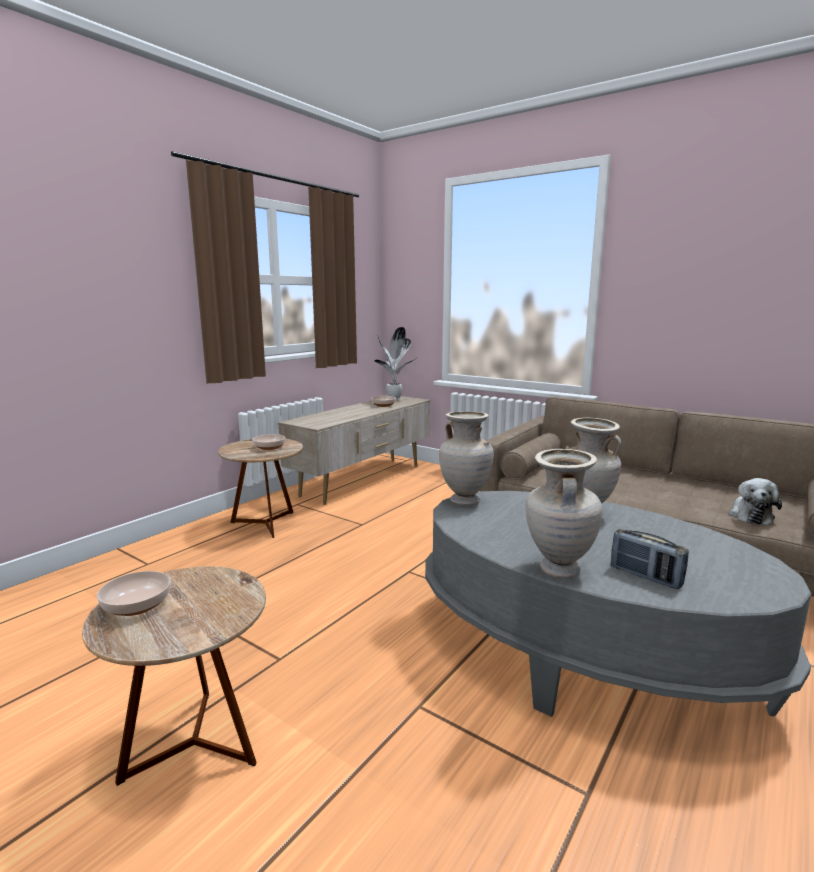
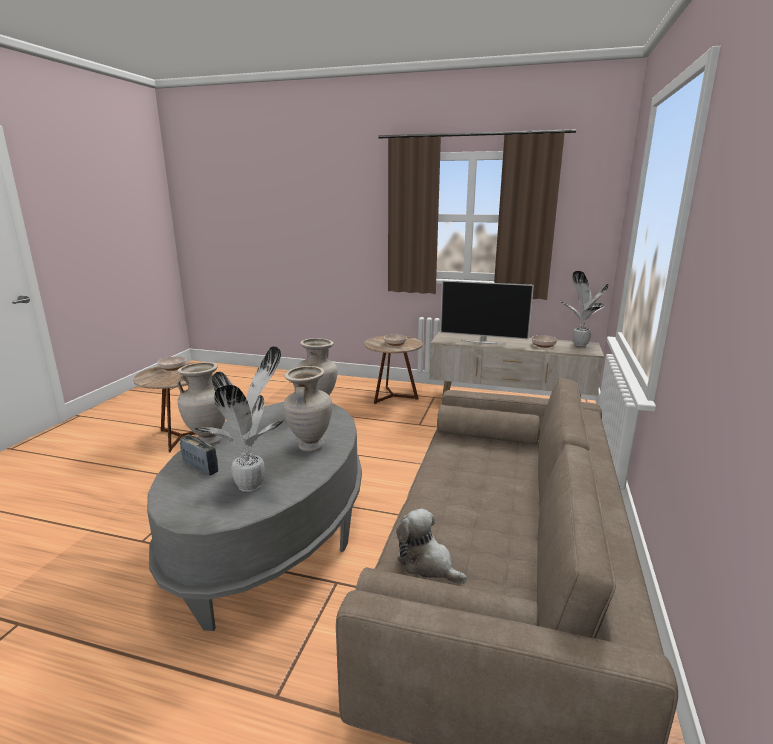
camera: 70 degrees right, 5 degrees up
(346, 416) = (483, 342): none -> television
(645, 576) = (200, 467): radio -> radio turned 105 degrees clockwise
(687, 547) = (252, 485): none -> potted plant
(750, 515) = (427, 564): plush toy -> plush toy turned 45 degrees clockwise

